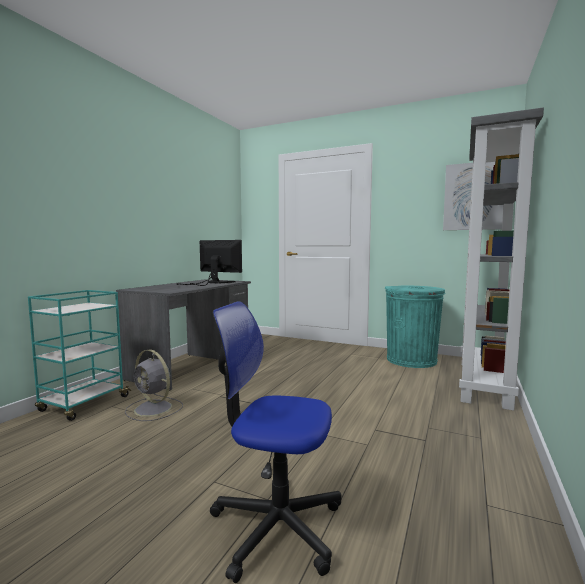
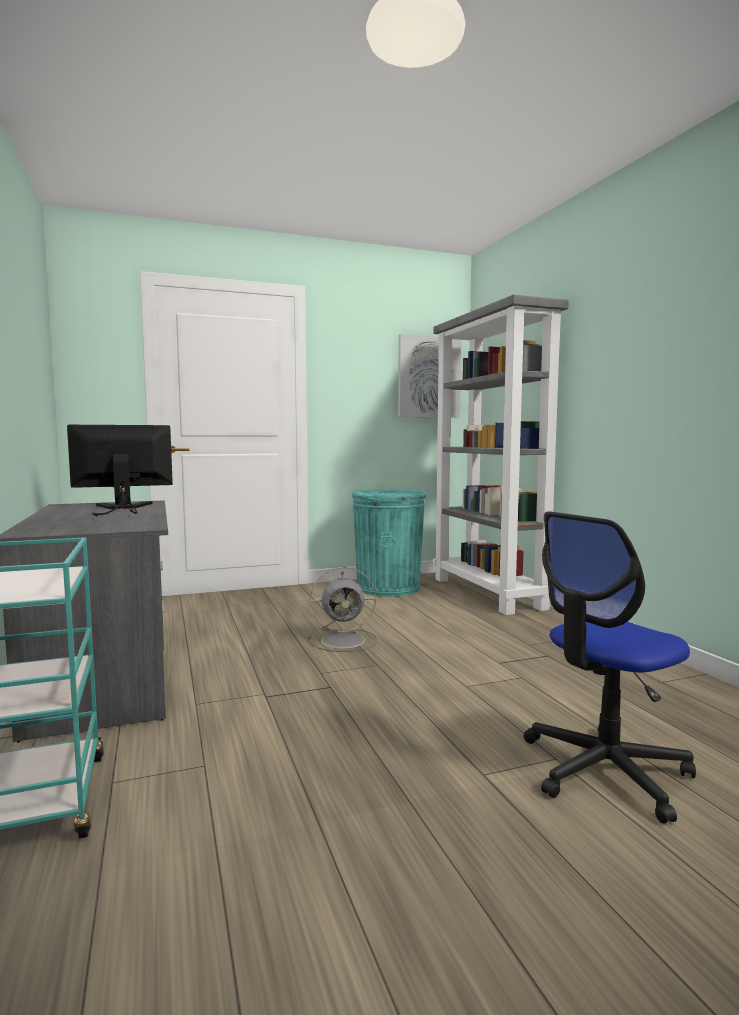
camera: 45 degrees left, 0 degrees up
(154, 409) = (207, 751): grey fan -> grey fan (345, 640)

